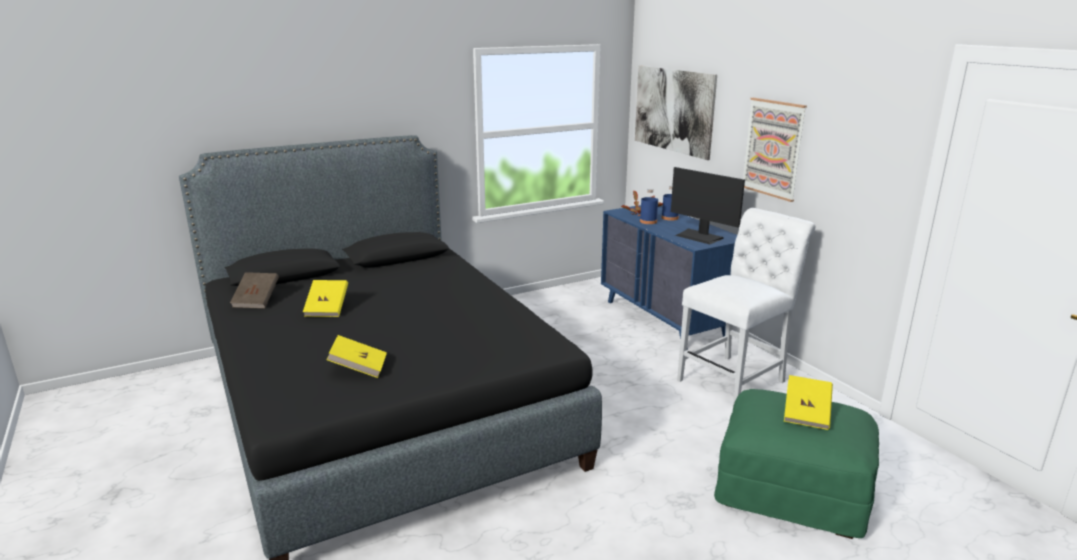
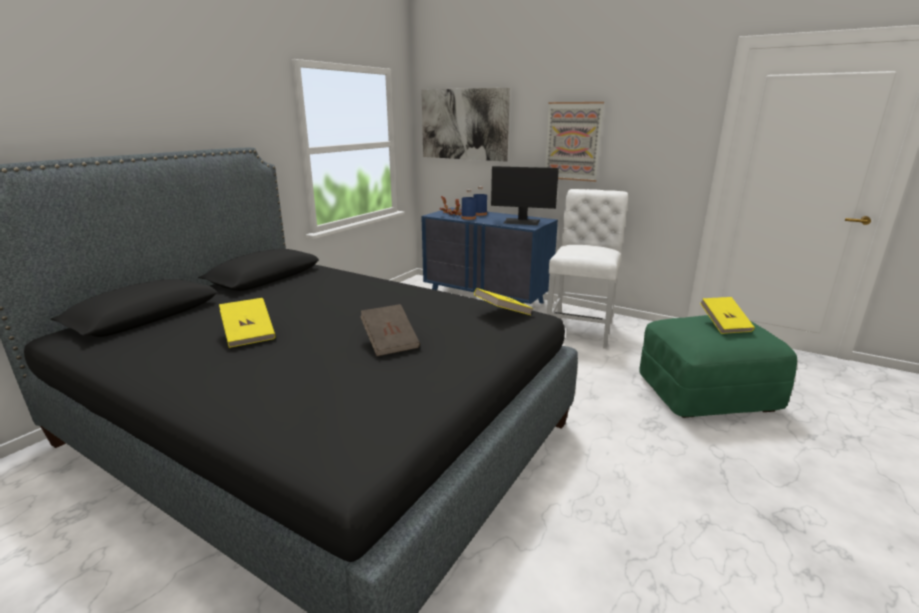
camera: 30 degrees left, 0 degrees up
(257, 301) = (137, 346): brown book -> brown book (390, 342)
(359, 368) = (373, 381): yellow book -> yellow book (503, 313)

